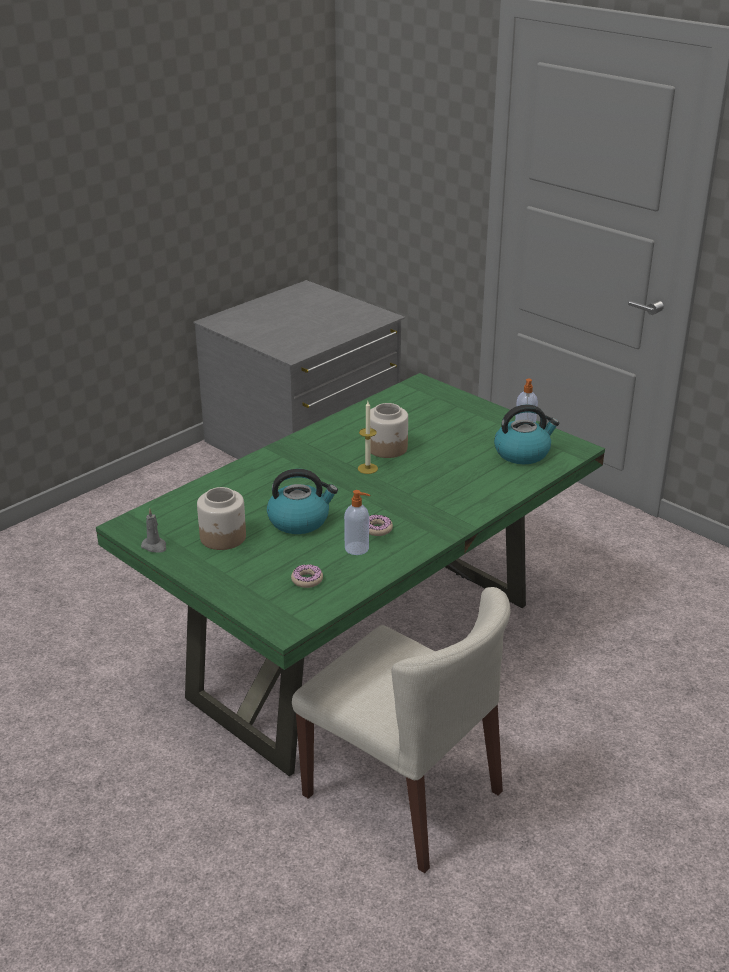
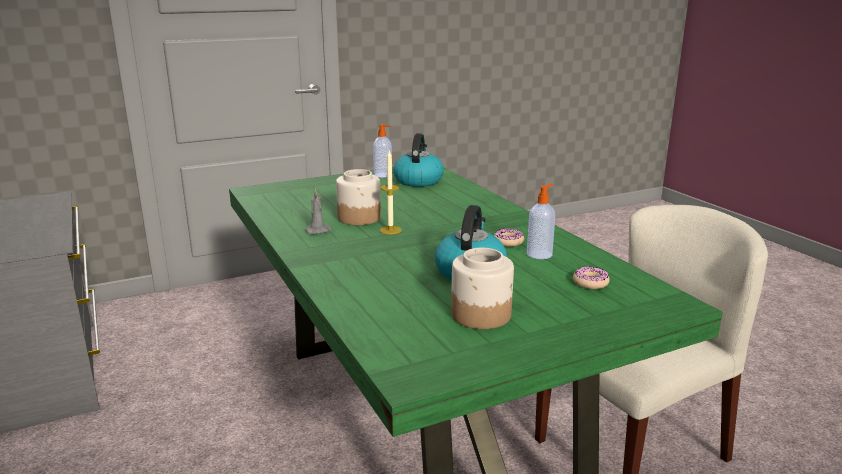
camera: 70 degrees left, 10 degrees down
(155, 546) = (478, 362): grey candle -> grey candle (319, 230)

